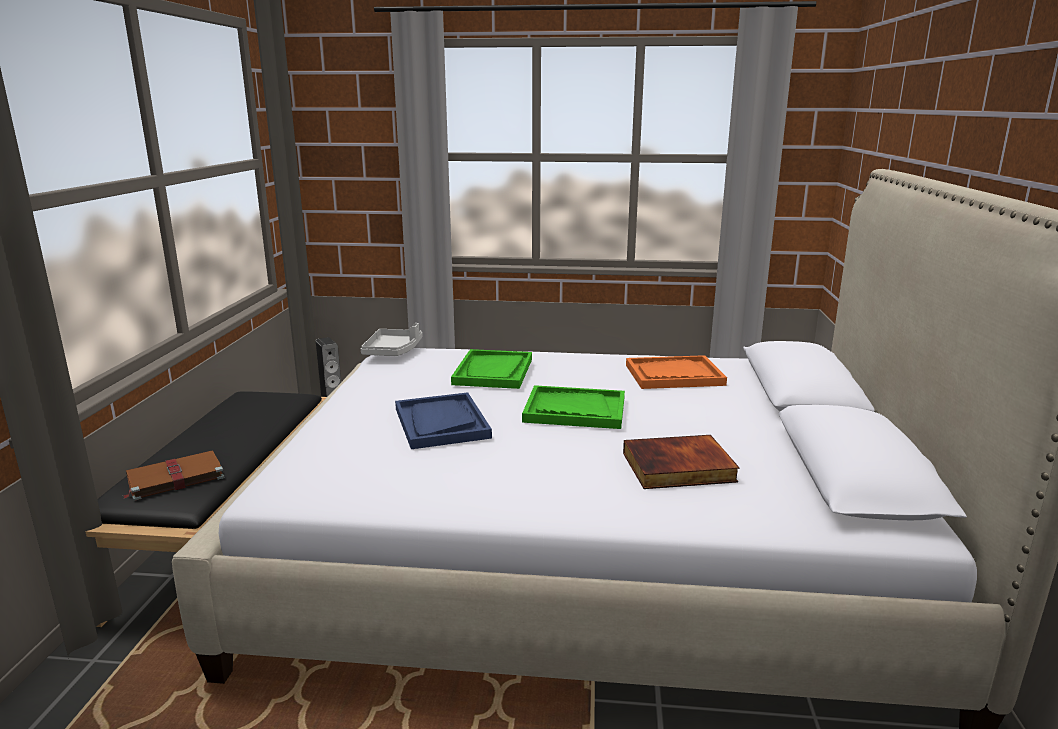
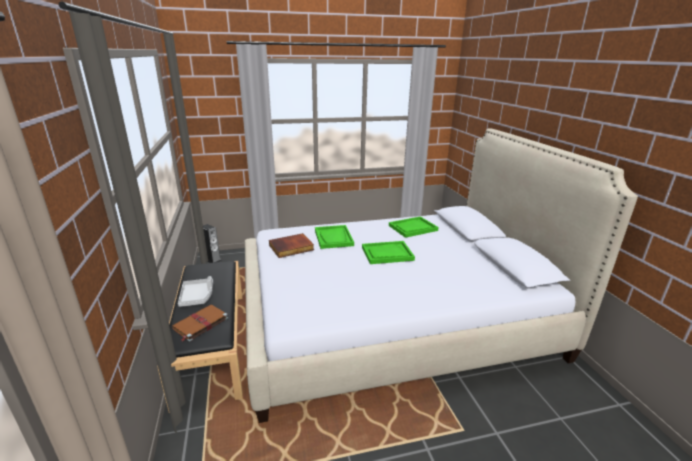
camera: 20 degrees left, 5 degrees up
(393, 351) = (272, 232): grey tray -> grey tray (197, 297)
(441, 423) = (333, 271): blue tray -> none
(674, 375) = (413, 228): orange tray -> green tray
(678, 468) = (451, 276): book -> book (291, 248)

